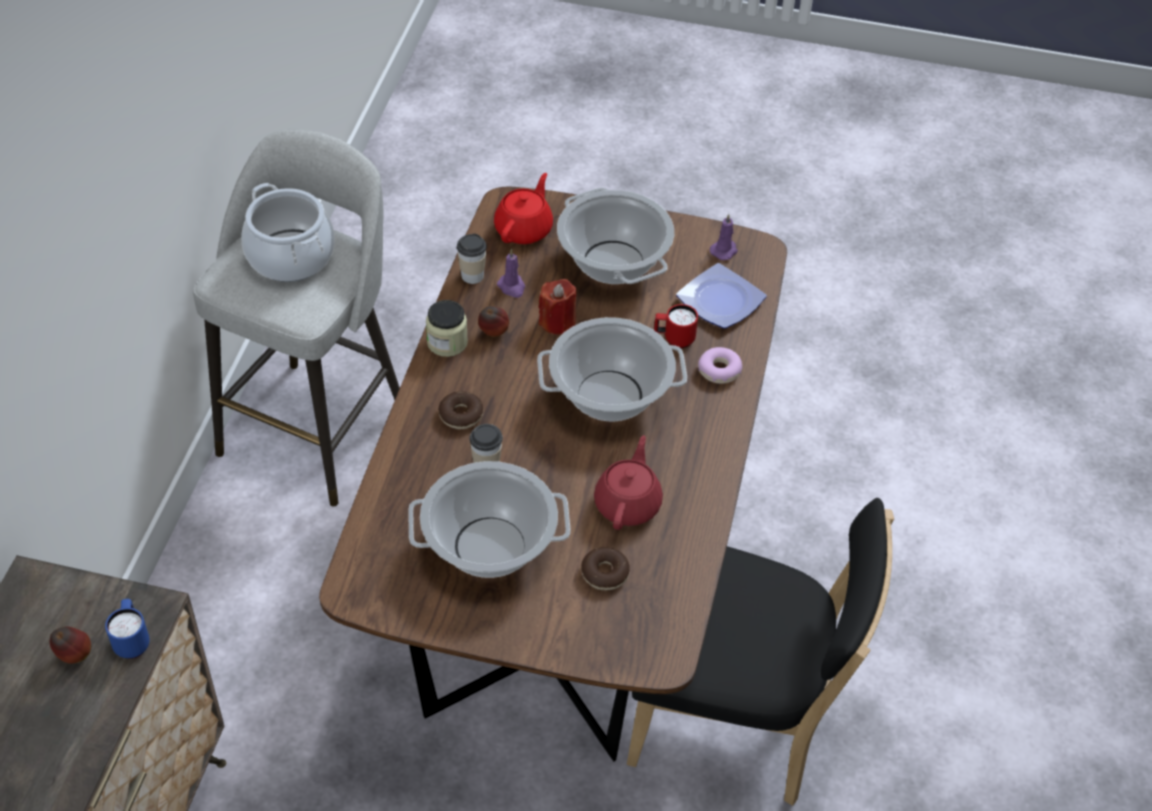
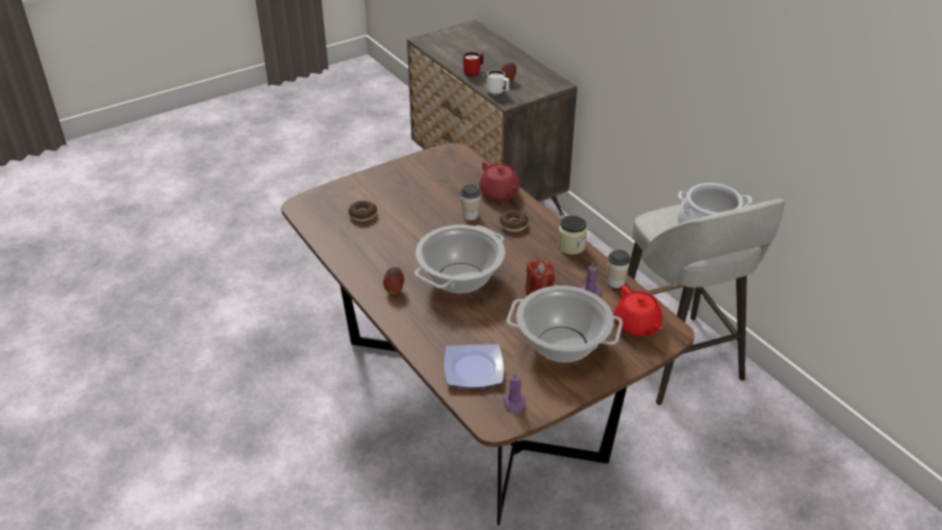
camera: 135 degrees right, 10 degrees down
(132, 641) = (498, 93): blue mug -> white mug
(489, 547) = (424, 193): cooking pot -> none
(493, 333) = (559, 265): apple -> apple (394, 290)
(628, 503) = (387, 243): red teapot -> red teapot (499, 193)
(674, 339) = (468, 328): red mug -> red mug (474, 72)
(719, 371) = (422, 330): donut -> none
(738, 721) = (310, 398): black chair -> none

